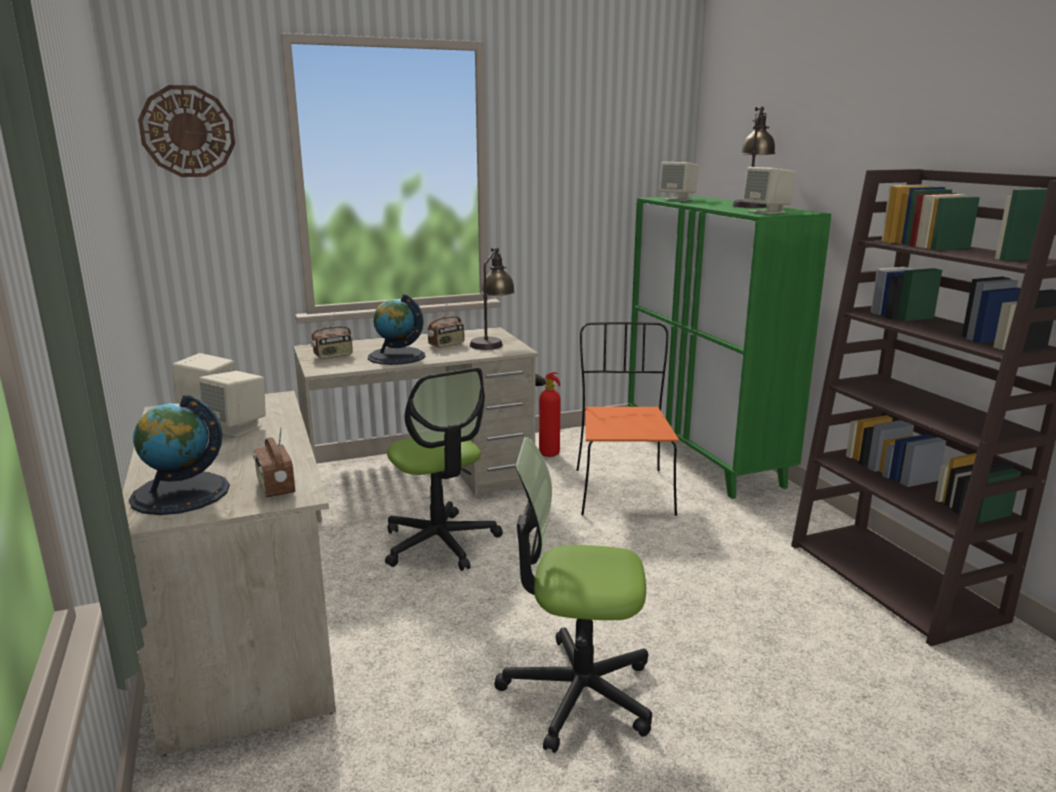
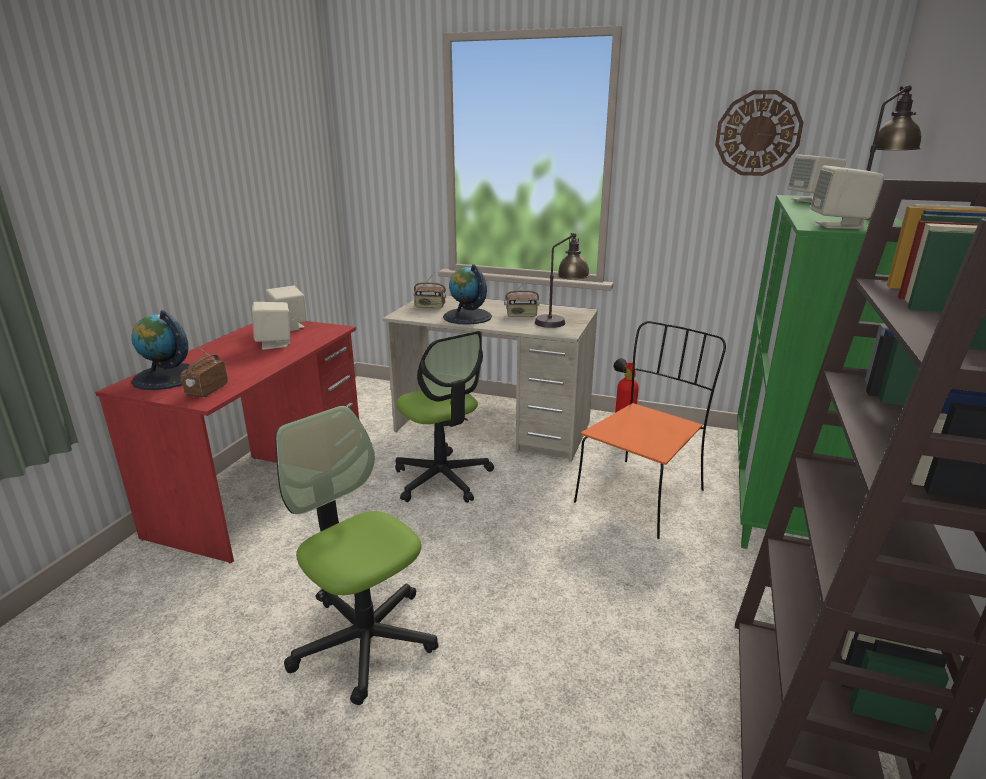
camera: 40 degrees right, 5 degrees up
(187, 131) = (376, 118): wall clock -> wall clock (758, 133)
(245, 631) = (264, 487): beige desk -> red desk
(440, 543) = (442, 478): office chair -> office chair turned 45 degrees counterclockwise

